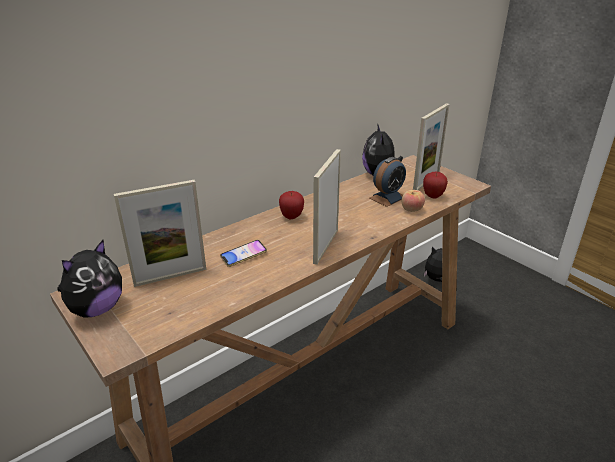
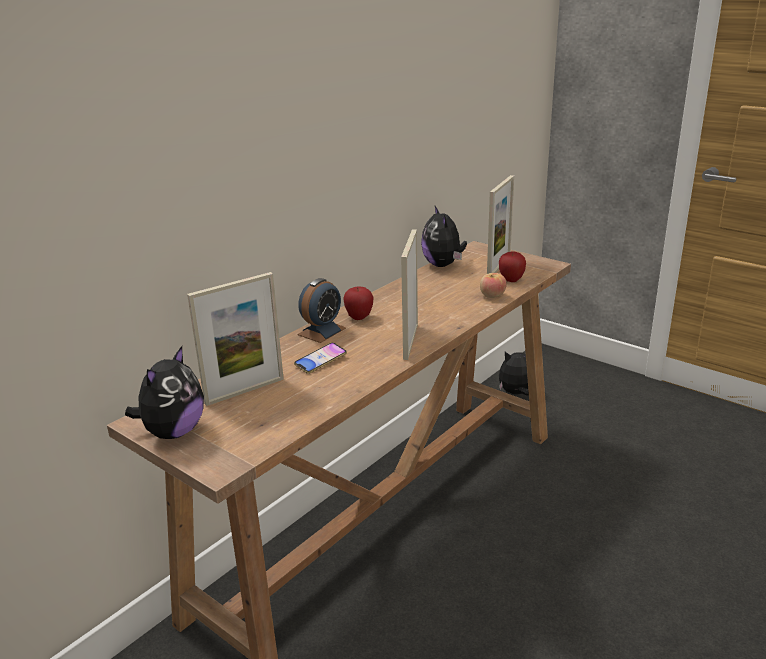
camera: 10 degrees left, 5 degrees down
(387, 197) = (461, 287): alarm clock -> alarm clock (321, 331)

